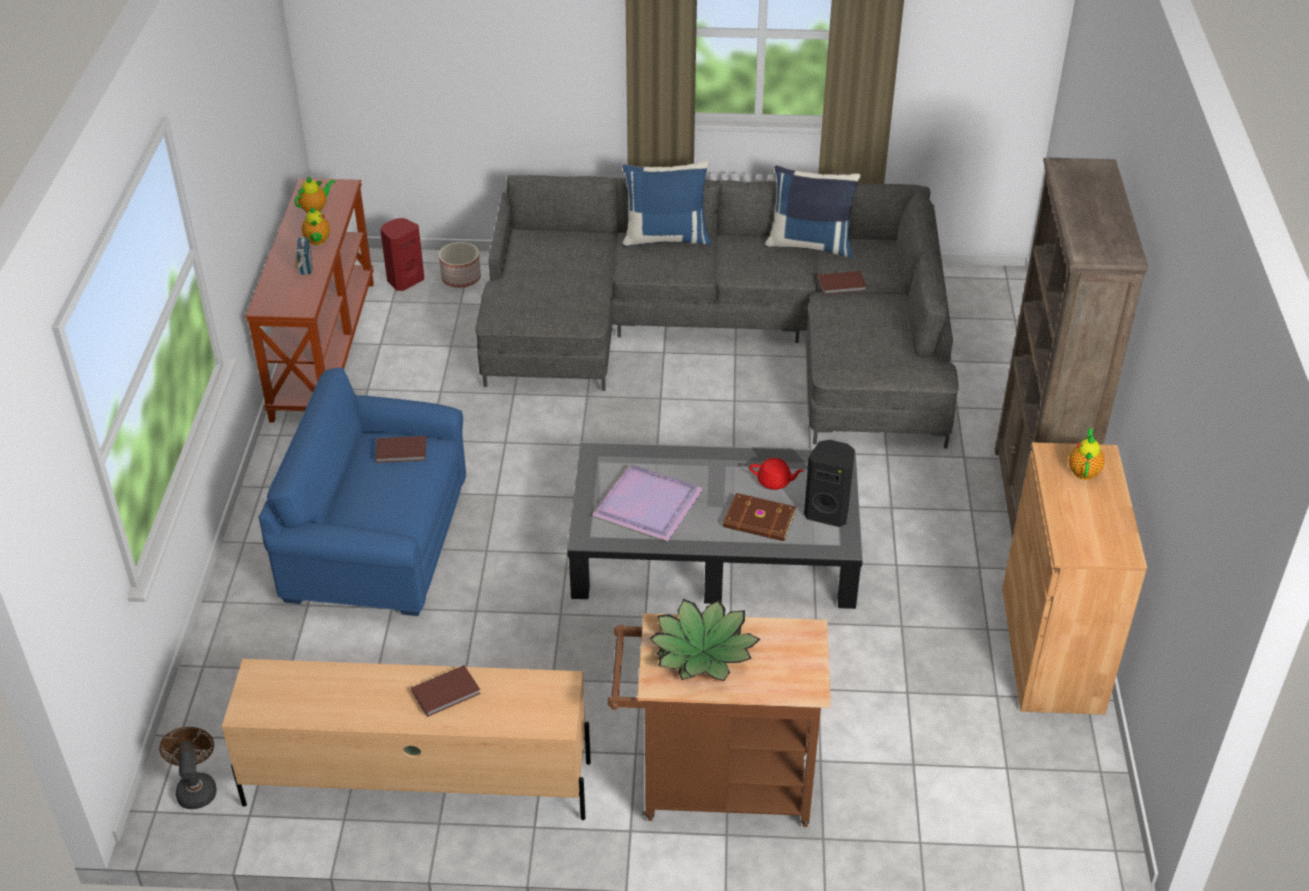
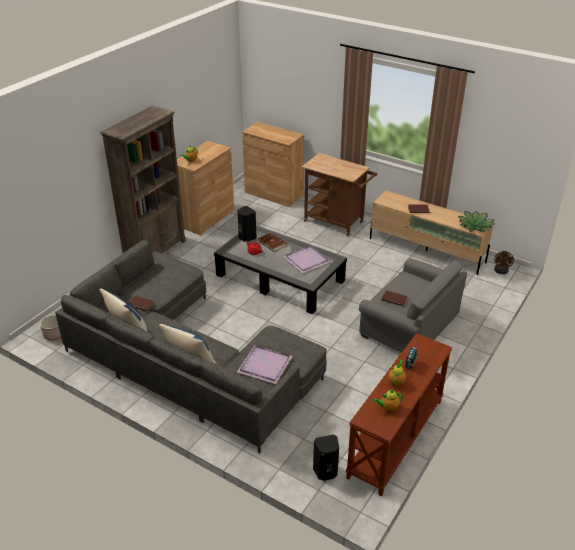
camera: 150 degrees left, 5 degrees down
(377, 540) = (408, 326): blue armchair -> grey armchair
(404, 280) = (326, 472): red speaker -> black speaker
(461, 278) = (291, 458): planter -> planter (54, 334)
(553, 269) = (264, 365): none -> purple tray
(703, 652) = (343, 169): potted plant -> potted plant (475, 226)
(986, 832) = (273, 194): none -> brown cabinet

